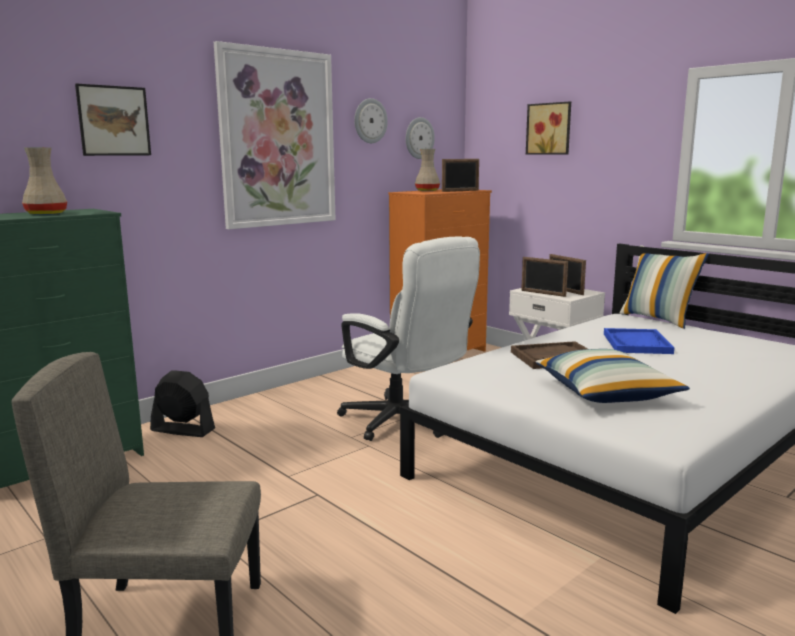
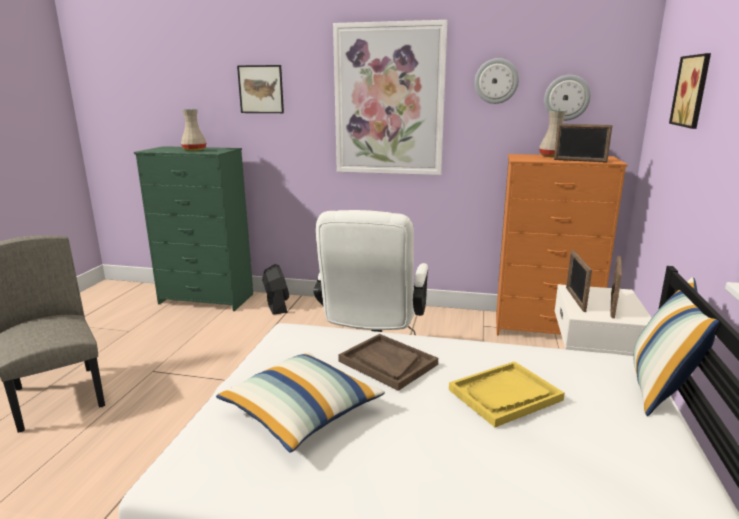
camera: 55 degrees right, 5 degrees up
(637, 343) = (505, 395): blue tray -> yellow tray

